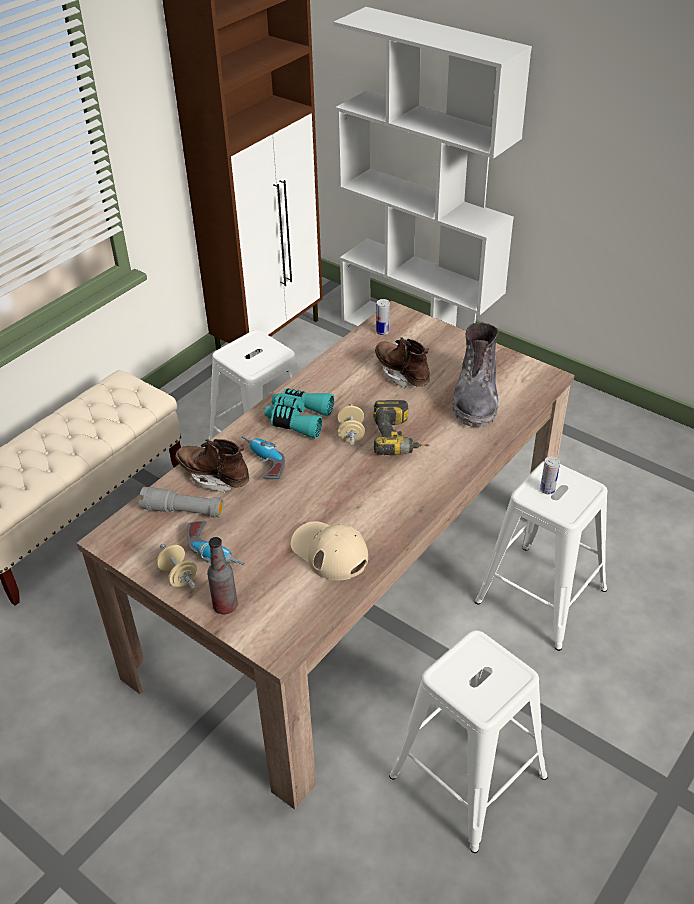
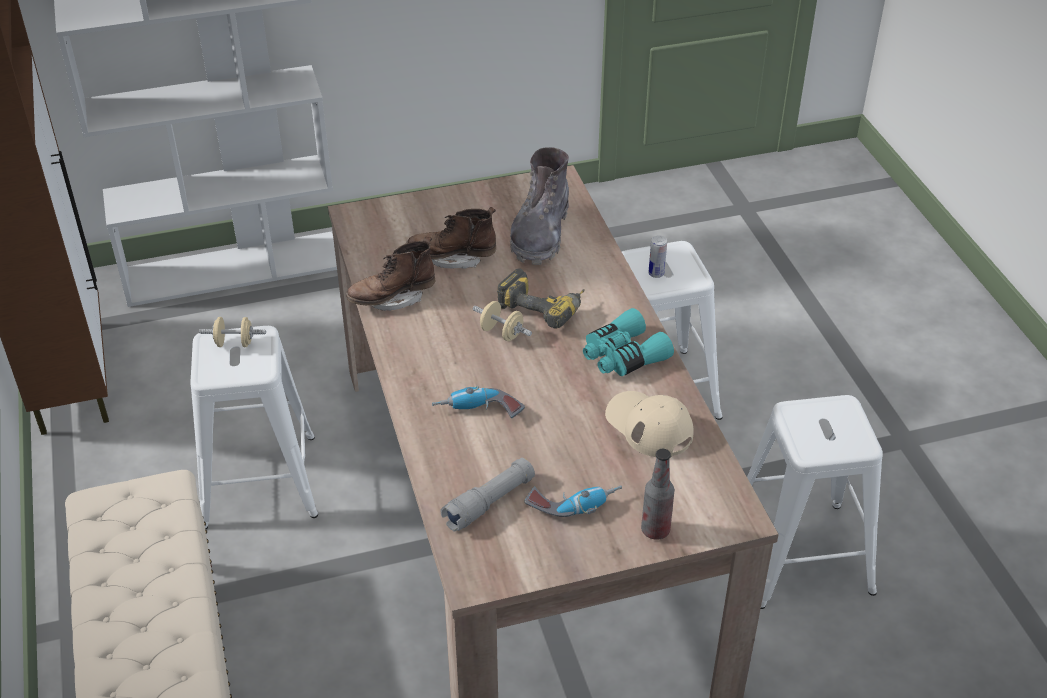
camera: 55 degrees left, 0 degrees up
(178, 575) = (582, 547): beige dumbbell -> beige dumbbell (234, 343)
(214, 477) = (461, 456): brown boot -> brown boot (392, 298)
(298, 419) = (439, 356): turquoise binoculars -> turquoise binoculars (623, 356)
(329, 551) = (649, 425): beige cap -> beige cap turned 60 degrees clockwise
(382, 332) = (372, 236): can -> none
(476, 398) = (540, 234): grey boot -> grey boot turned 60 degrees clockwise

